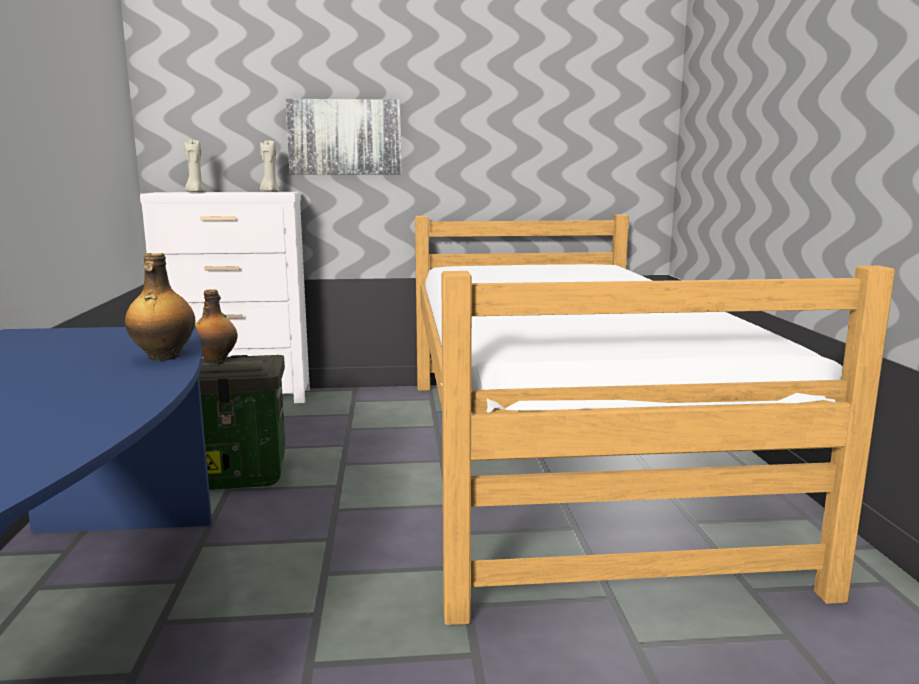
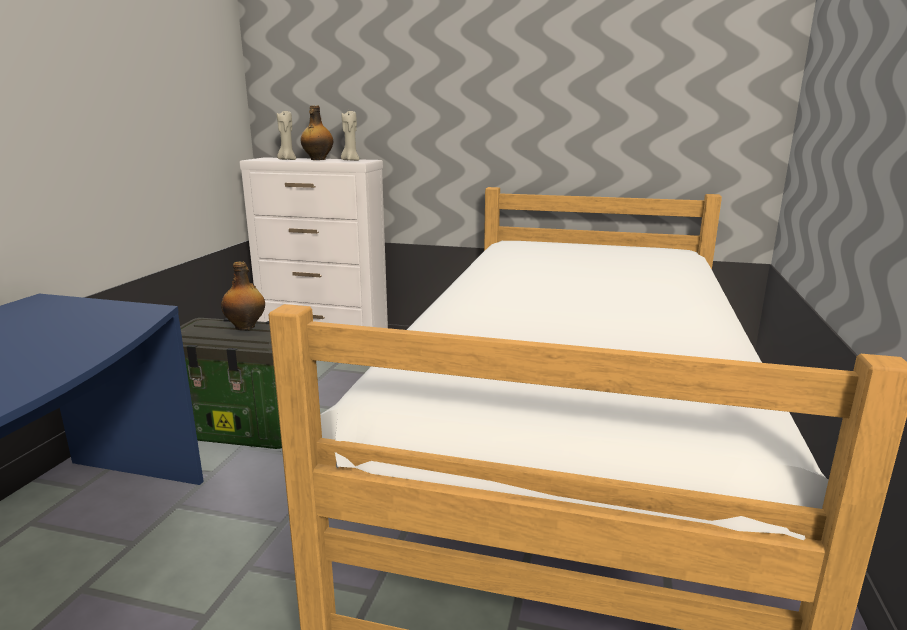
camera: 20 degrees right, 5 degrees up
(163, 357) = (84, 350): bottle -> bottle (317, 159)
(344, 137) = (424, 107): picture -> none

